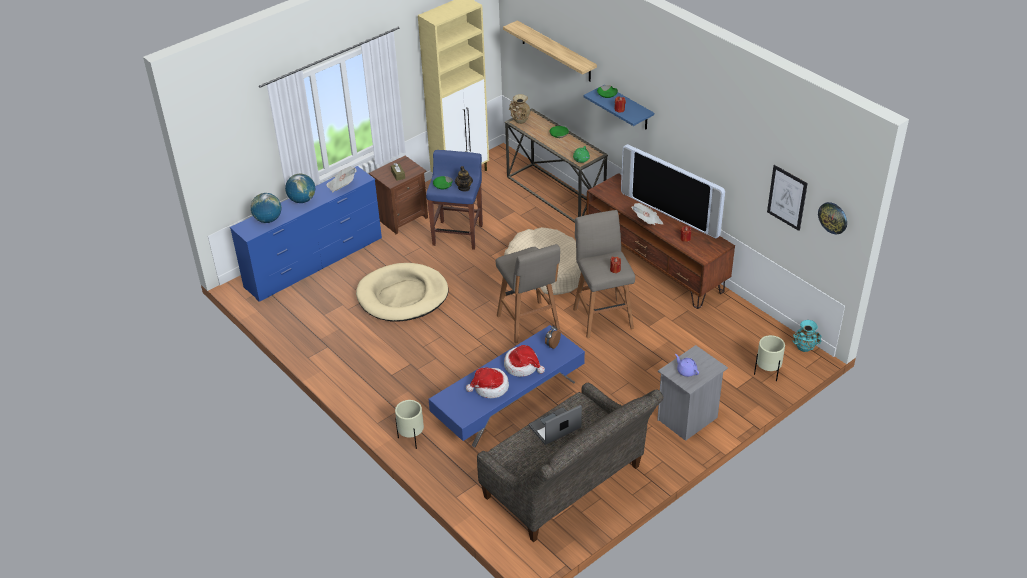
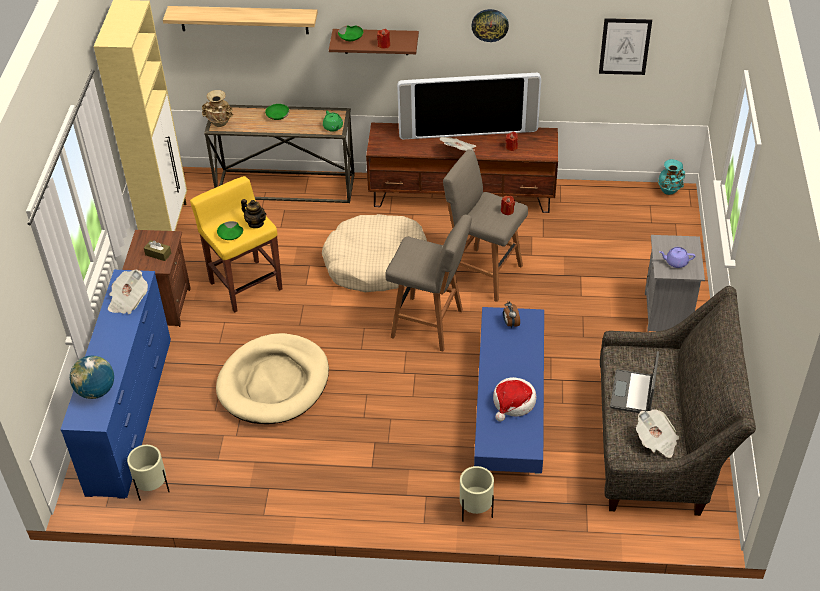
camera: 45 degrees left, 5 degrees up
(302, 200) = (105, 344): globe -> none
(458, 234) = (245, 285): blue stool -> yellow stool
(522, 366) = (513, 362): hat -> none
(528, 462) = (656, 441): none -> newspaper
(628, 108) = (376, 41): blue shelf -> brown shelf
(767, 373) = (671, 231): beige planter -> beige planter (153, 489)
(833, 217) = (689, 41): wall clock -> wall clock (490, 25)

